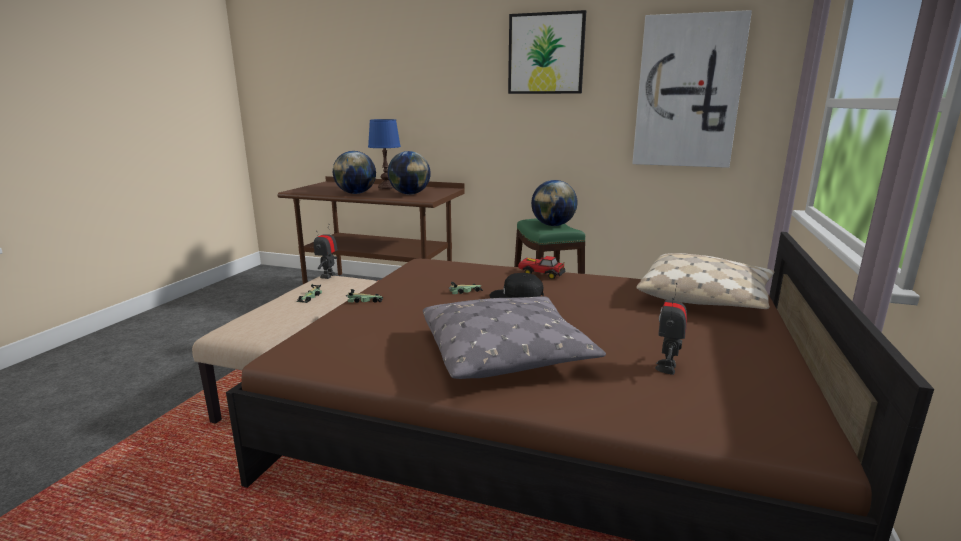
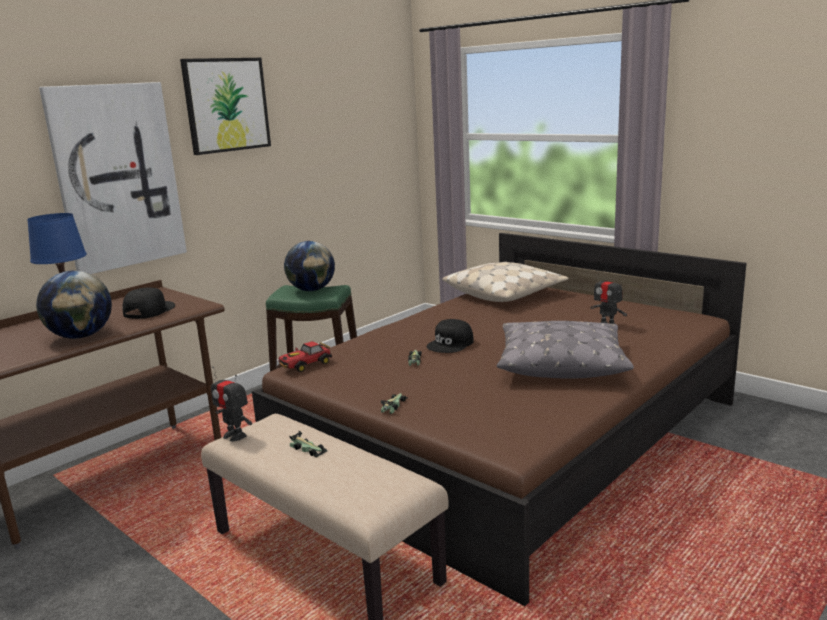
camera: 65 degrees left, 0 degrees up
(410, 194) = (148, 310): globe -> black cap
(541, 274) = (398, 328): toy car -> toy car (305, 365)
(687, 92) = (348, 135): picture -> picture (117, 177)

